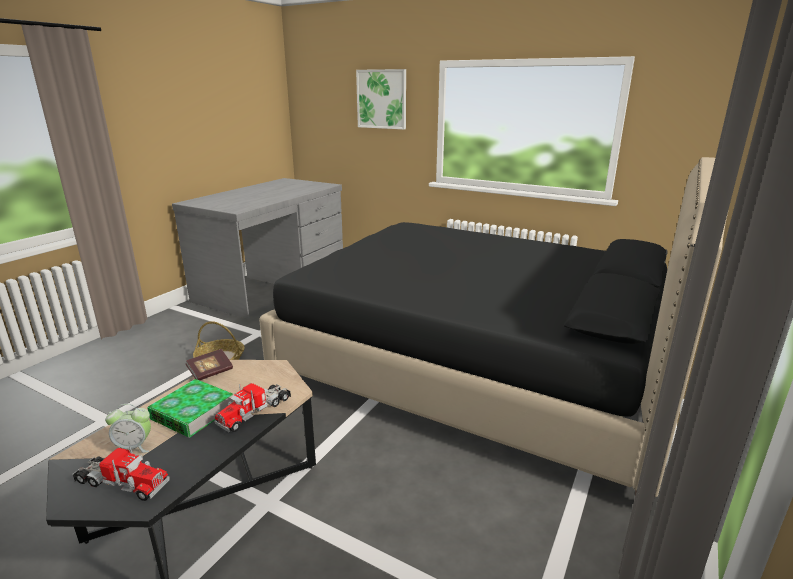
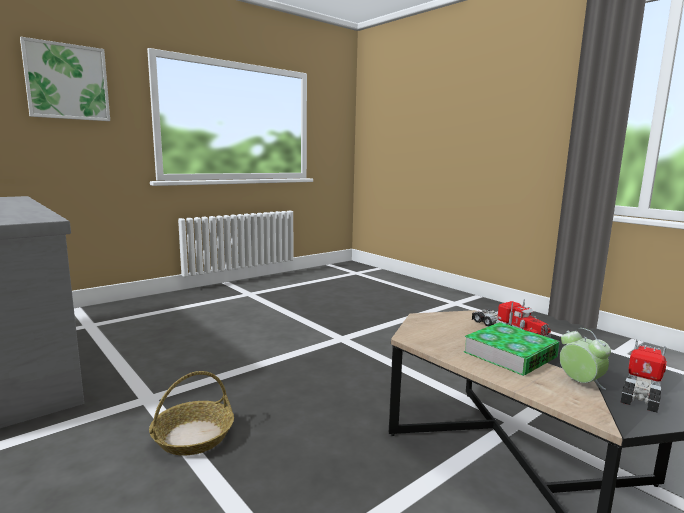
camera: 70 degrees left, 10 degrees down
(134, 447) = (580, 383): alarm clock -> alarm clock turned 45 degrees counterclockwise
(210, 372) = (422, 344): book -> none
(477, 367) = (353, 311): black bed -> none

